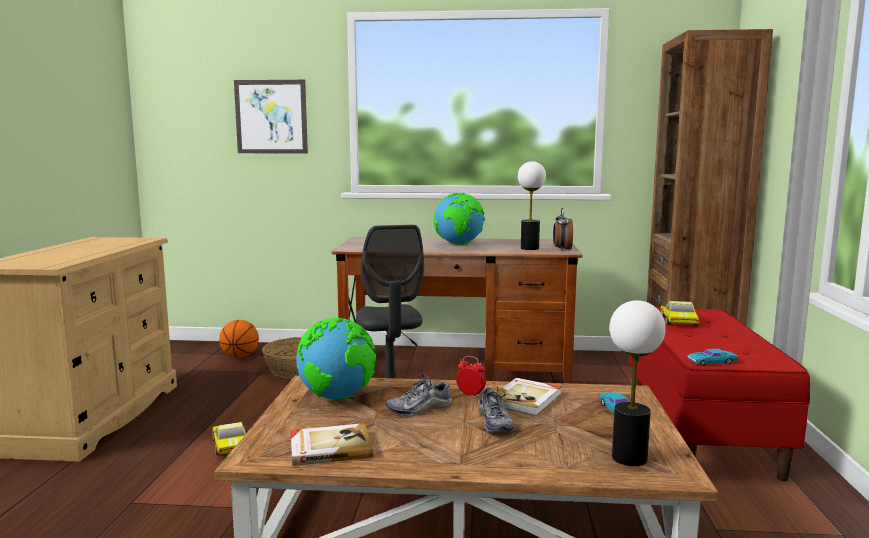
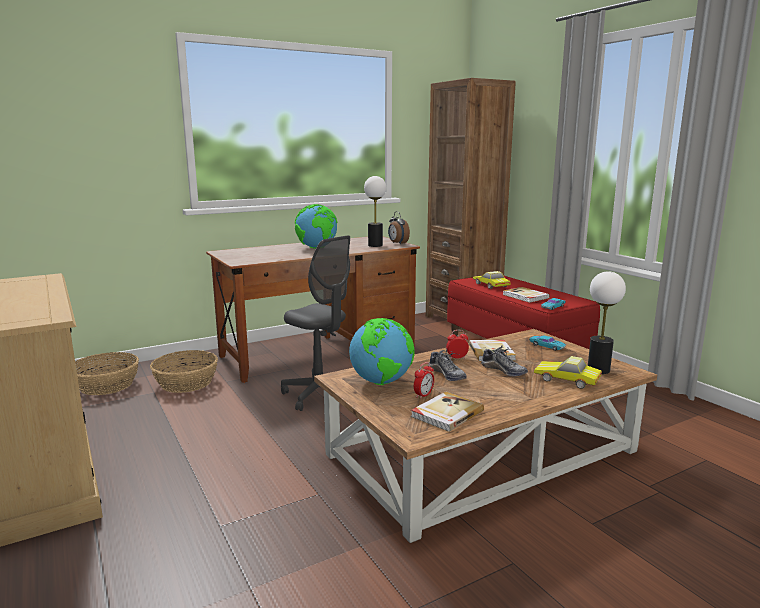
camera: 35 degrees left, 5 degrees up
(230, 445) = (229, 456): toy car -> toy car (567, 380)
(240, 356) = (107, 385): basketball -> basket
(271, 117) = (99, 135): picture -> none
(349, 422) = (423, 395): none -> alarm clock
(419, 409) = (447, 374): shoe -> shoe turned 60 degrees counterclockwise
(698, 342) = (525, 296): none -> book

